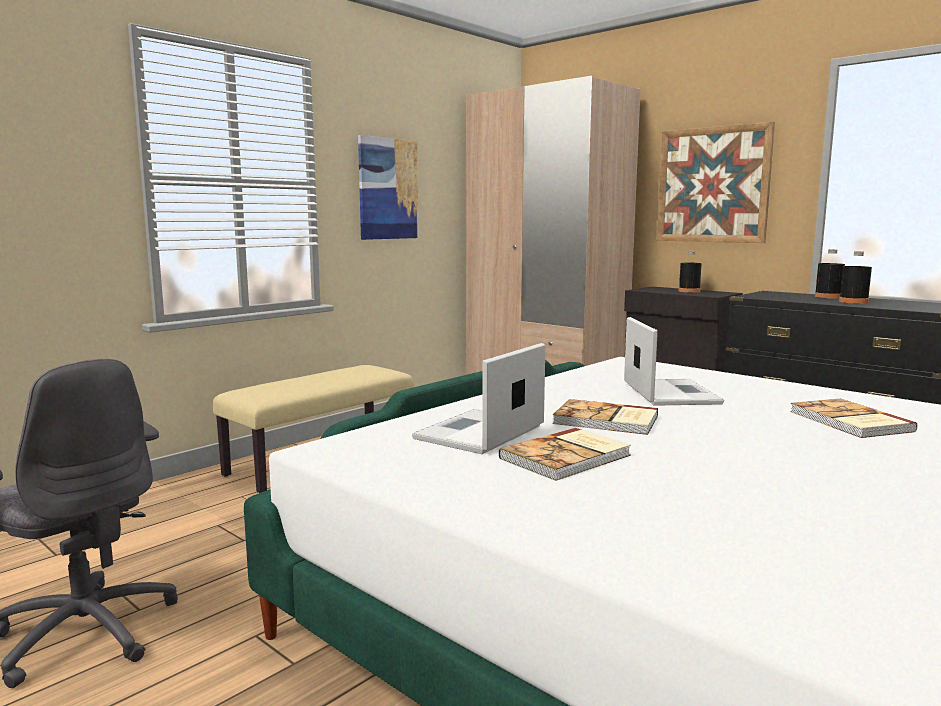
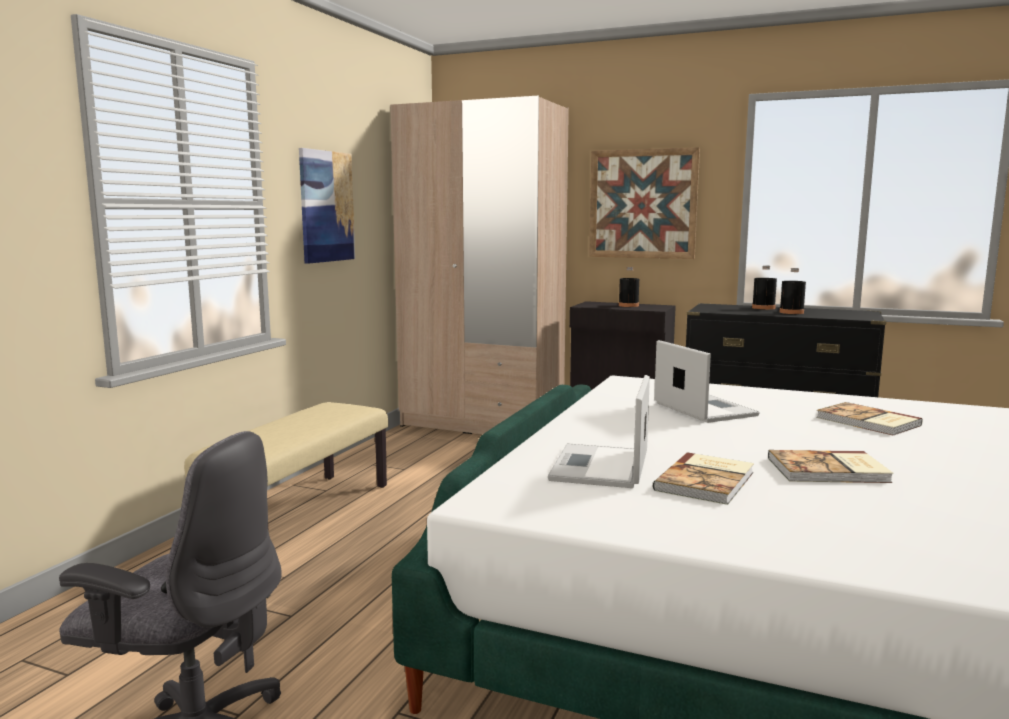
camera: 20 degrees left, 0 degrees up
(606, 421) = (690, 442): book -> book (829, 471)

